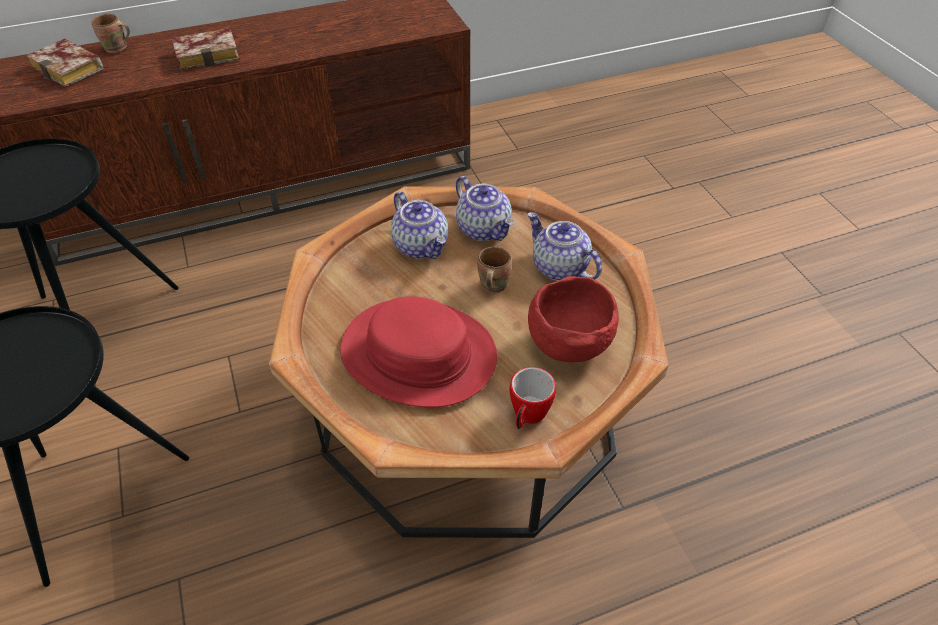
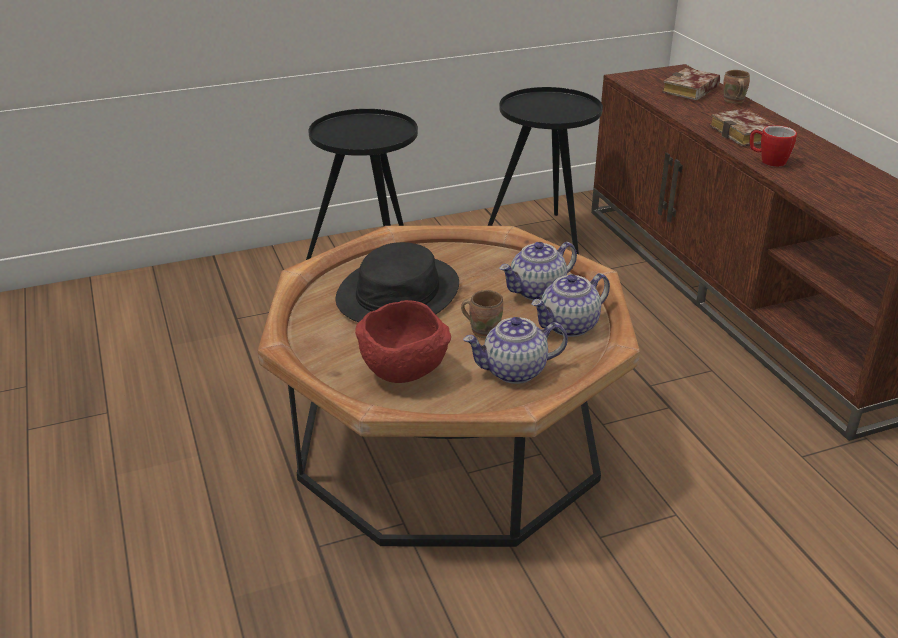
camera: 90 degrees right, 15 degrees down
(418, 354) = (397, 293): red hat -> black hat
(527, 416) = (321, 346): mug -> mug (768, 161)
(559, 267) = (514, 371): teapot -> teapot turned 150 degrees counterclockwise

